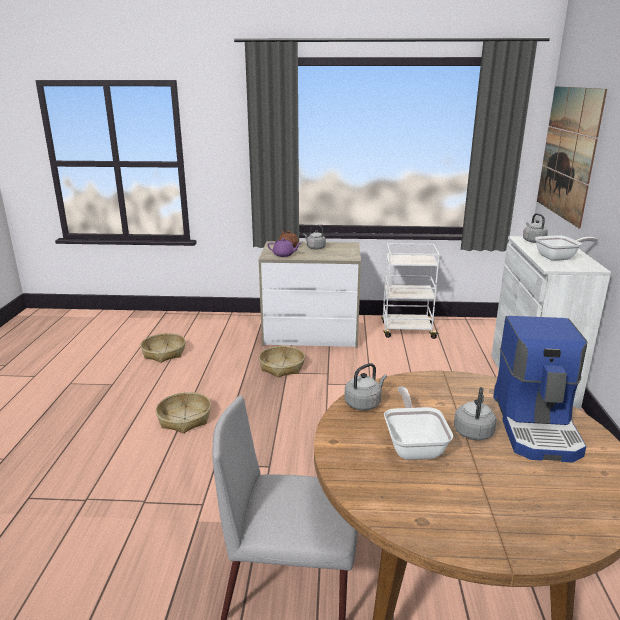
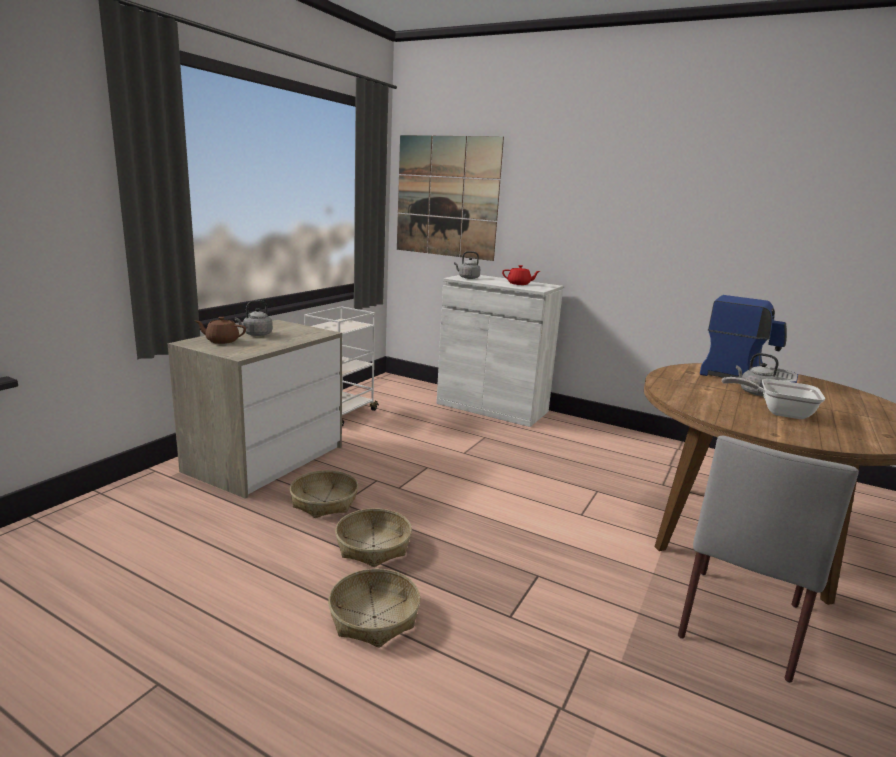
camera: 65 degrees left, 5 degrees down
(164, 353) = (128, 590): basket -> basket (373, 546)
(284, 255) = (250, 349): purple teapot -> none
(364, 403) = (703, 409): grey kettle -> none
(559, 258) = (519, 284): frying pan -> red teapot

